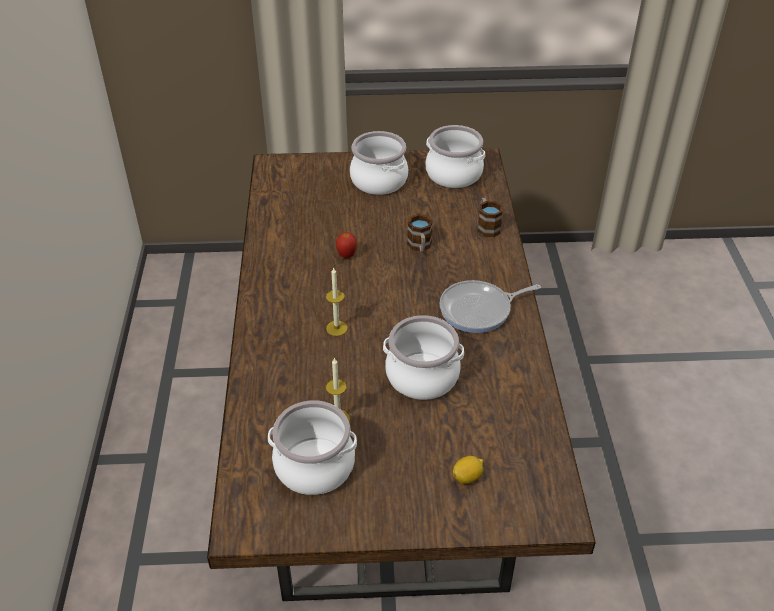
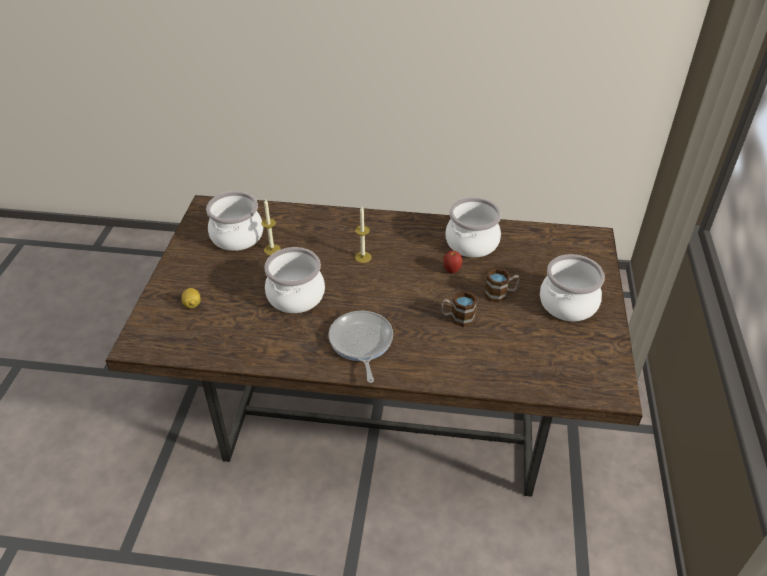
camera: 100 degrees right, 0 degrees up
(453, 174) = (581, 362): cooking pot -> cooking pot (471, 242)
(487, 226) = (484, 372): mug -> mug (500, 294)

